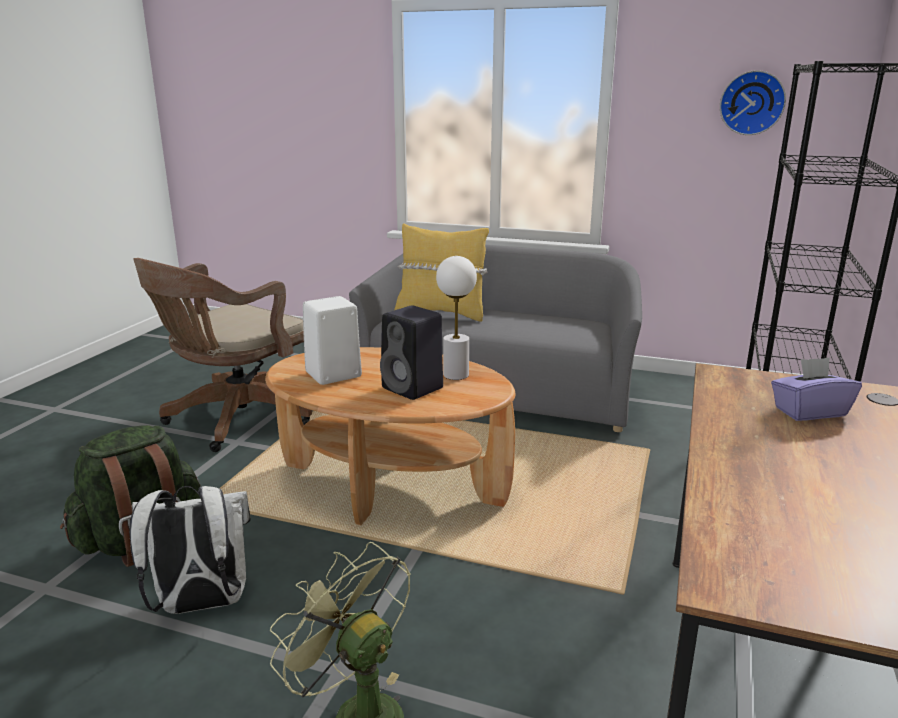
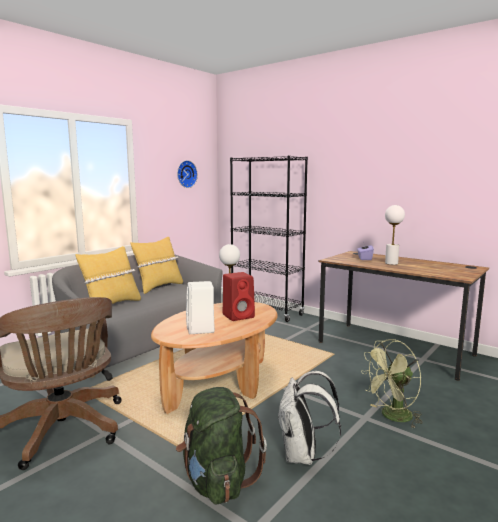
camera: 70 degrees left, 10 degrees down
(414, 388) = (239, 316): black speaker -> red speaker
(560, 316) = (158, 287): none -> yellow pillow
(797, 452) = (391, 263): none -> white table lamp

